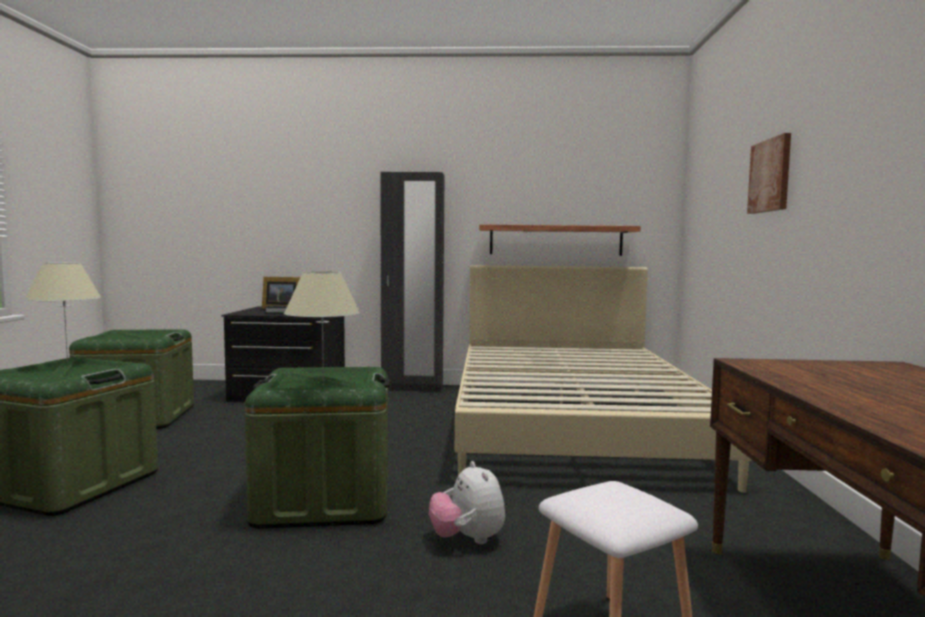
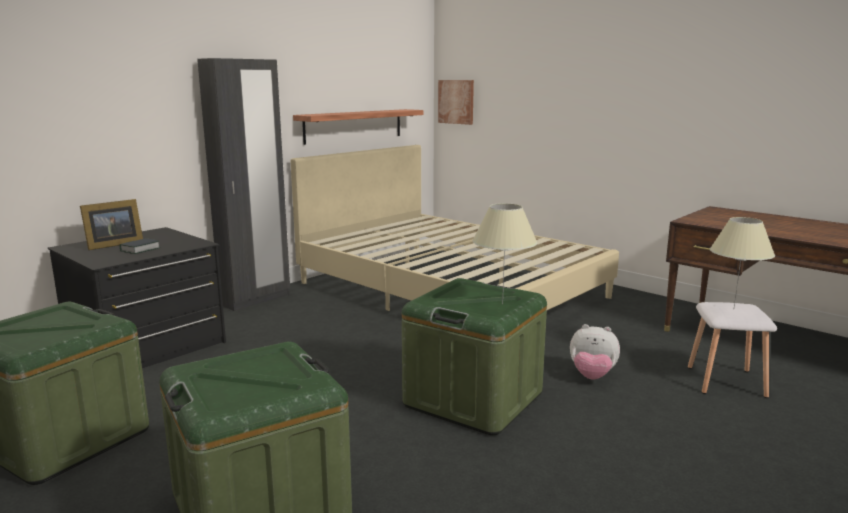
camera: 50 degrees left, 10 degrees up
(67, 362) = (214, 371): beige table lamp -> beige table lamp (733, 309)
(770, 176) = (571, 84): picture -> picture (456, 101)

